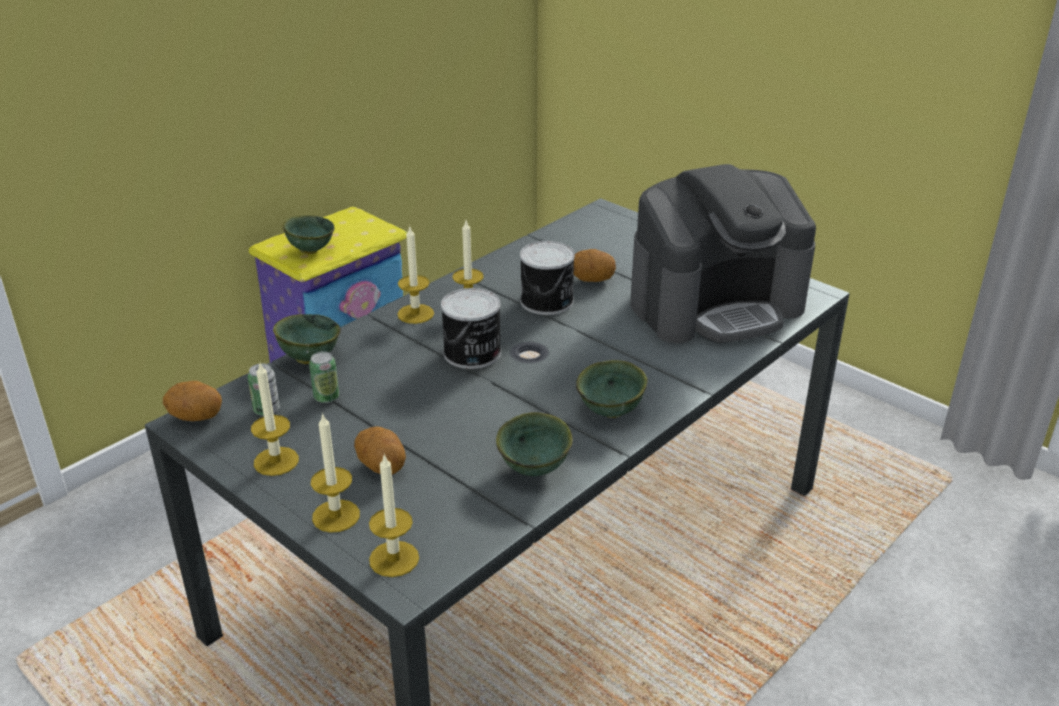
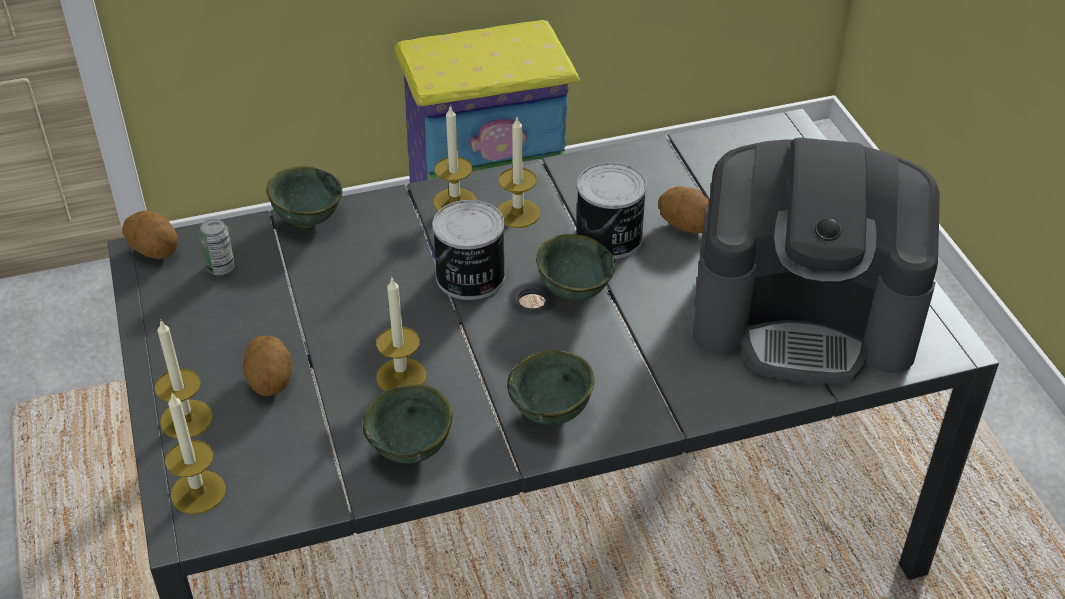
camera: 30 degrees right, 10 degrees up
(276, 461) = (184, 332): candle -> candle (401, 376)
(310, 250) = (452, 67): green bowl -> green bowl (573, 291)
(326, 397) = (286, 275): can -> none

